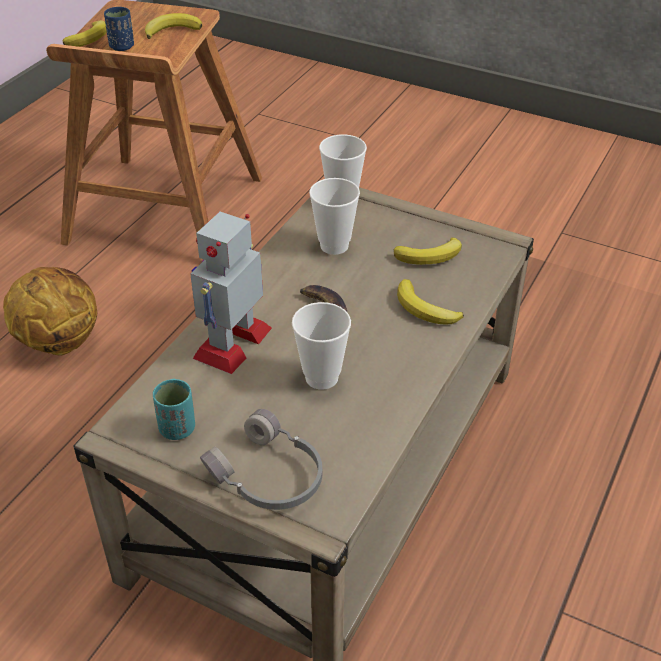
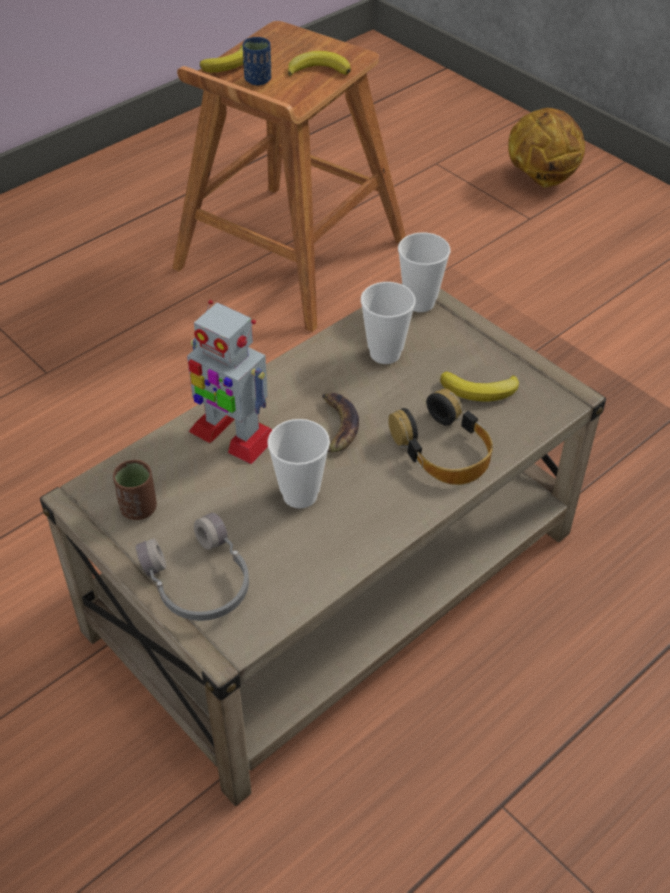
camera: 20 degrees right, 5 degrees up
(59, 342) = (129, 373): basketball -> basketball (540, 178)
(177, 429) = (138, 508): turquoise cup -> brown cup
(233, 342) = (232, 433): toy robot -> toy robot turned 105 degrees counterclockwise
(425, 309) = (443, 449): banana -> headphones

